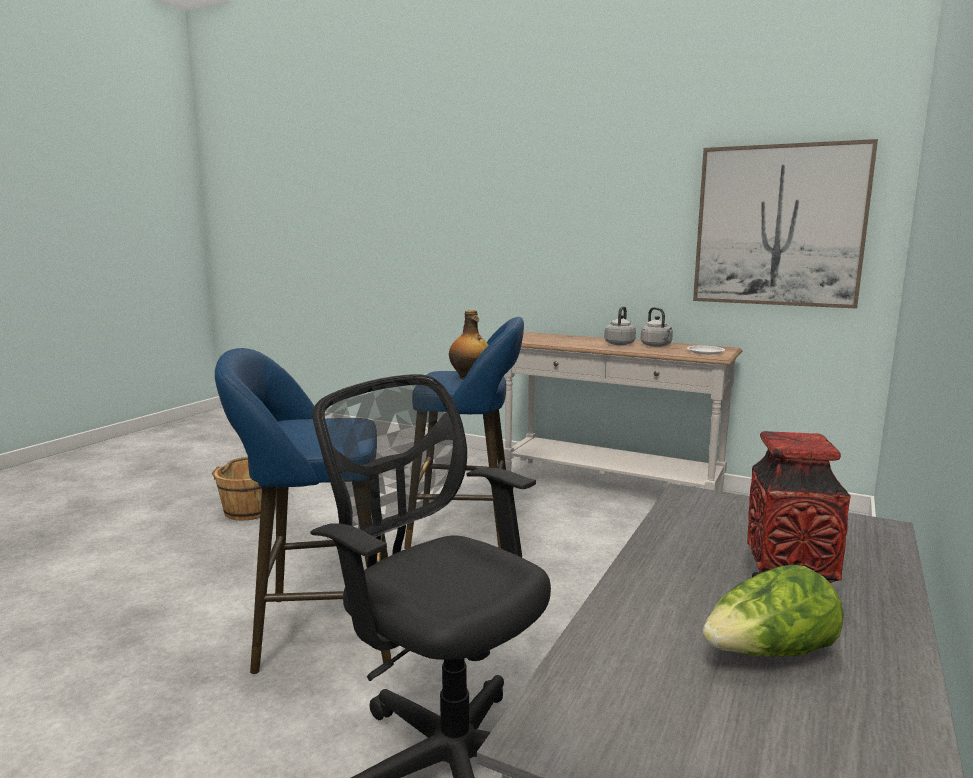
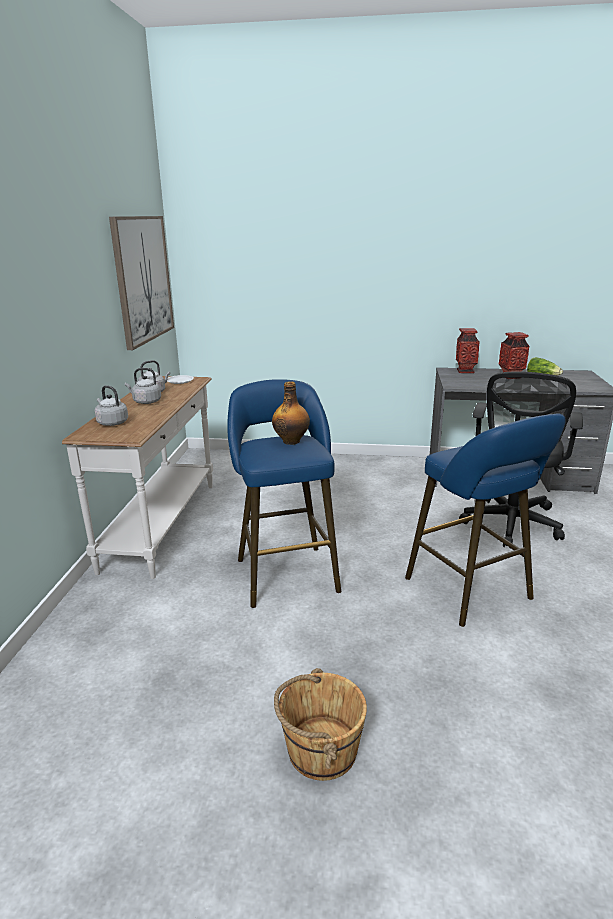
camera: 110 degrees left, 10 degrees up
(558, 337) = (111, 423): none -> grey kettle
(861, 546) = (465, 371): none -> vase

